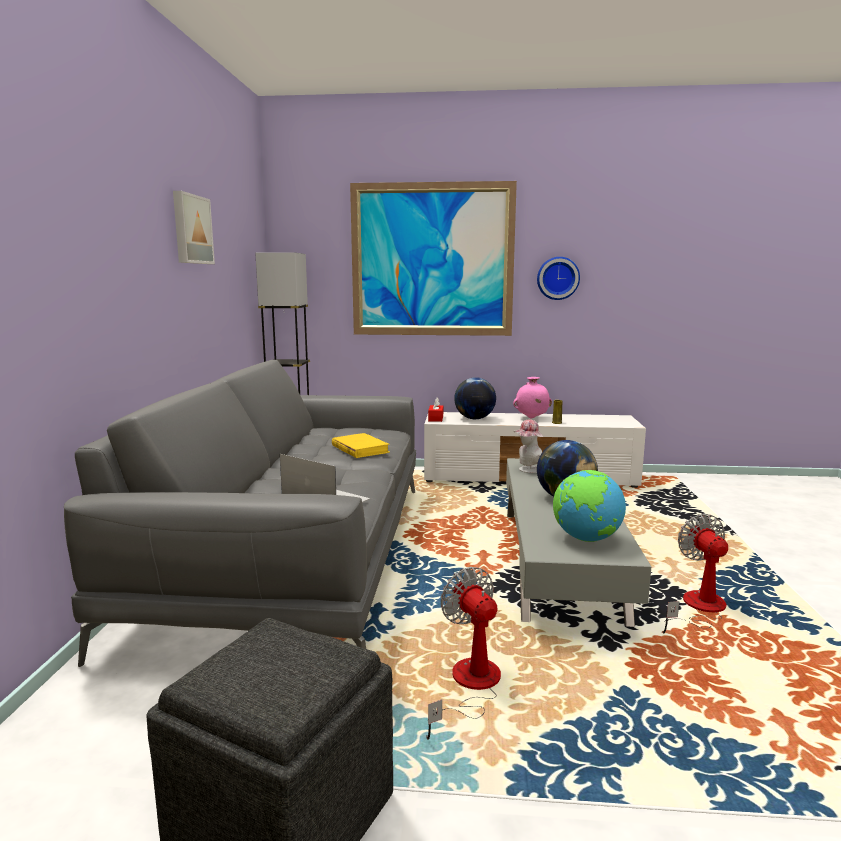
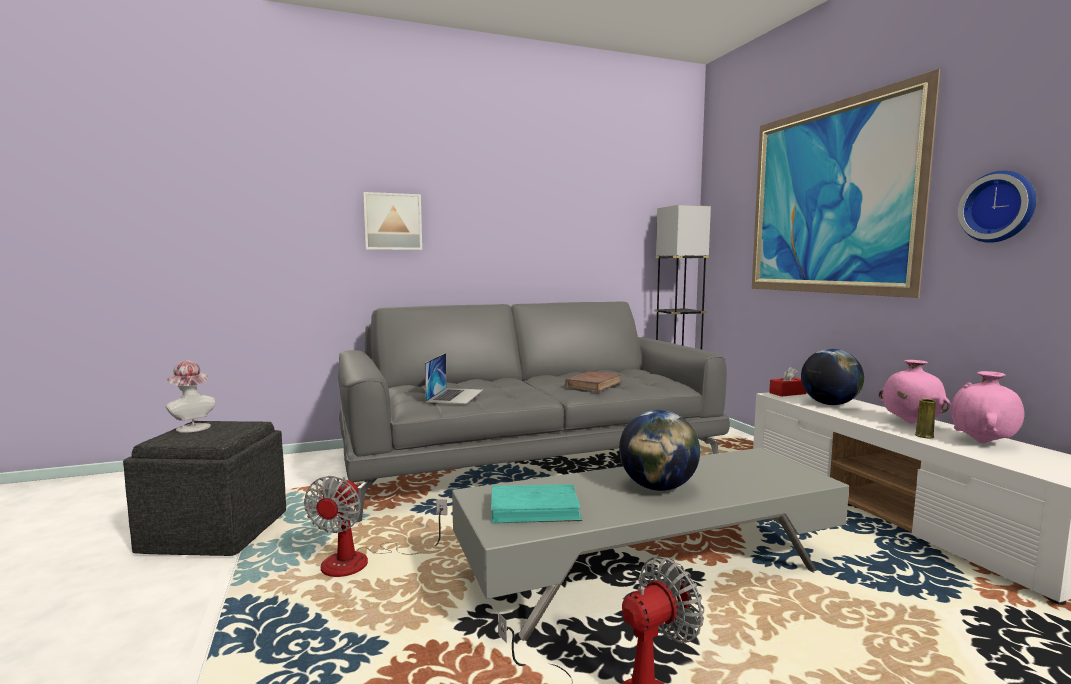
camera: 65 degrees right, 5 degrees down
(191, 229) = (547, 192): picture -> picture (392, 222)
(360, 449) = (594, 384): yellow book -> brown book
(469, 687) = (362, 561): fan -> fan turned 150 degrees clockwise
(527, 470) = (731, 460): hat -> hat (191, 427)
(575, 419) = (983, 443): none -> pink vase
(586, 539) = (535, 509): globe -> turquoise book

